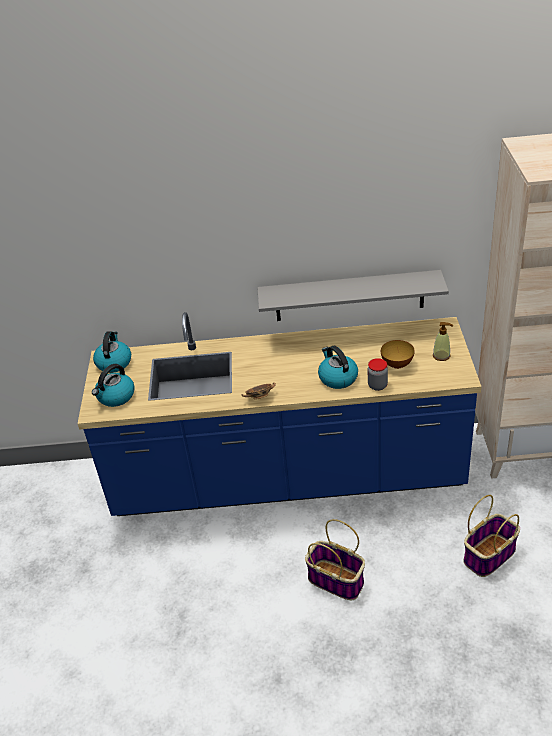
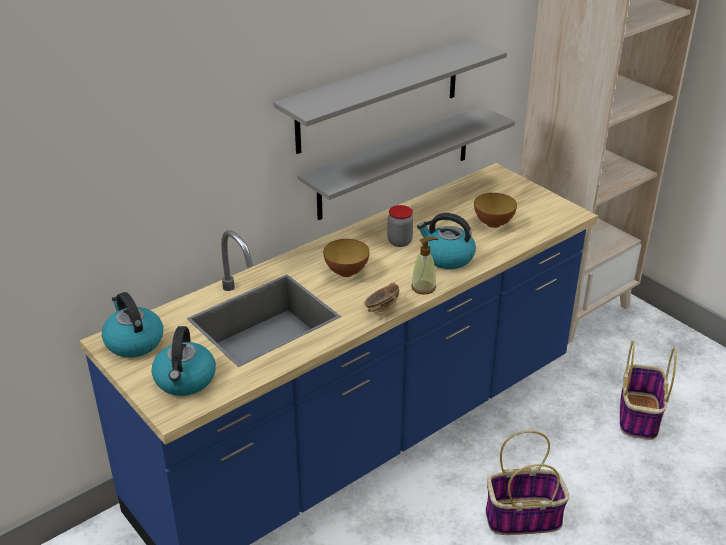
camera: 40 degrees left, 5 degrees down
(265, 364) = (346, 272): none -> bowl
(331, 246) = (379, 95): none -> grey shelf
(377, 385) = (498, 249): jar -> jar (399, 241)
(441, 356) = (526, 201): soap dispenser -> soap dispenser (423, 287)

